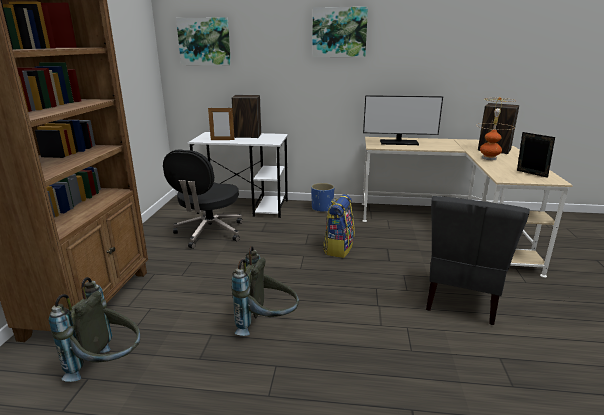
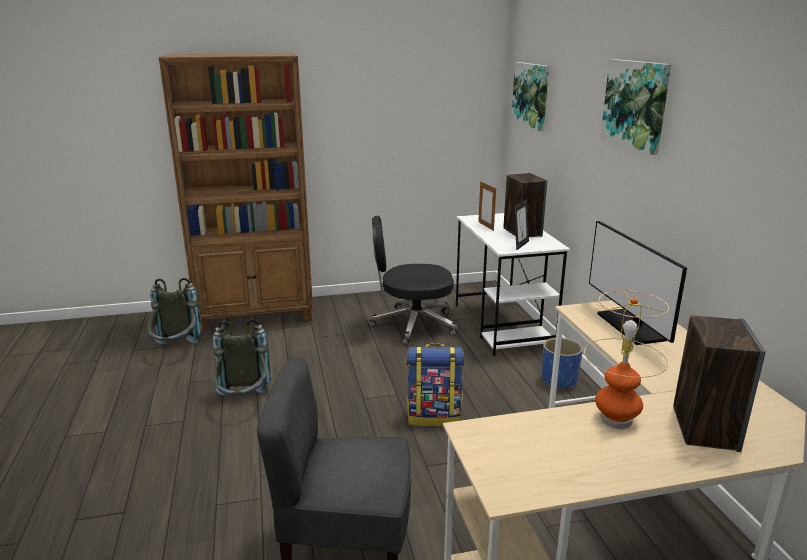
camera: 70 degrees right, 0 degrees up
(530, 174) = (529, 465): picture frame -> picture frame (520, 245)

